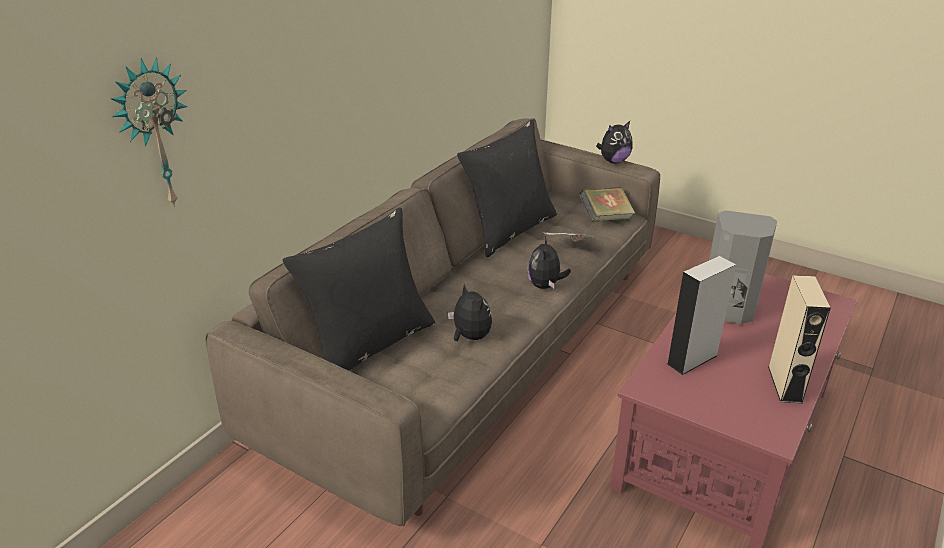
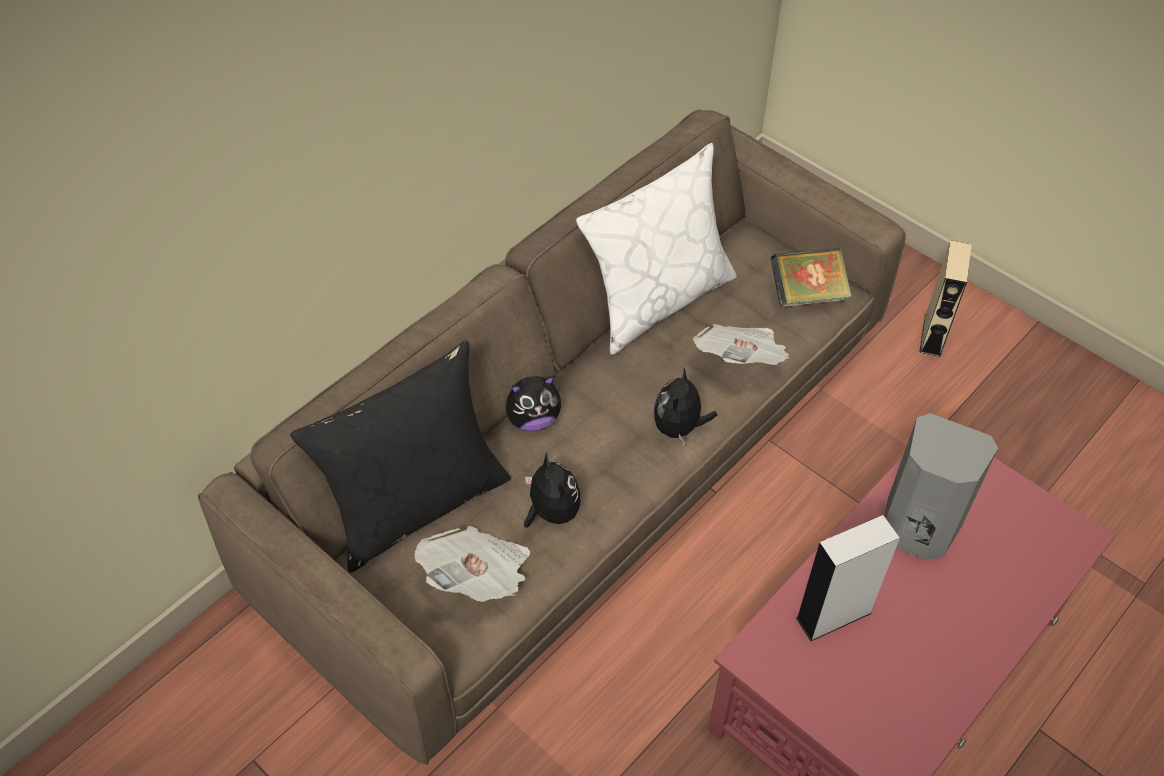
camera: 10 degrees right, 20 degrees up
(154, 135) = (109, 303): wall clock -> none
(426, 376) = (478, 577): none -> newspaper
(509, 230) = (657, 299): black pillow -> white pillow
(613, 161) = (839, 199): plush toy -> plush toy (533, 419)
(785, 384) = (944, 681): beige speaker -> beige speaker (932, 335)

